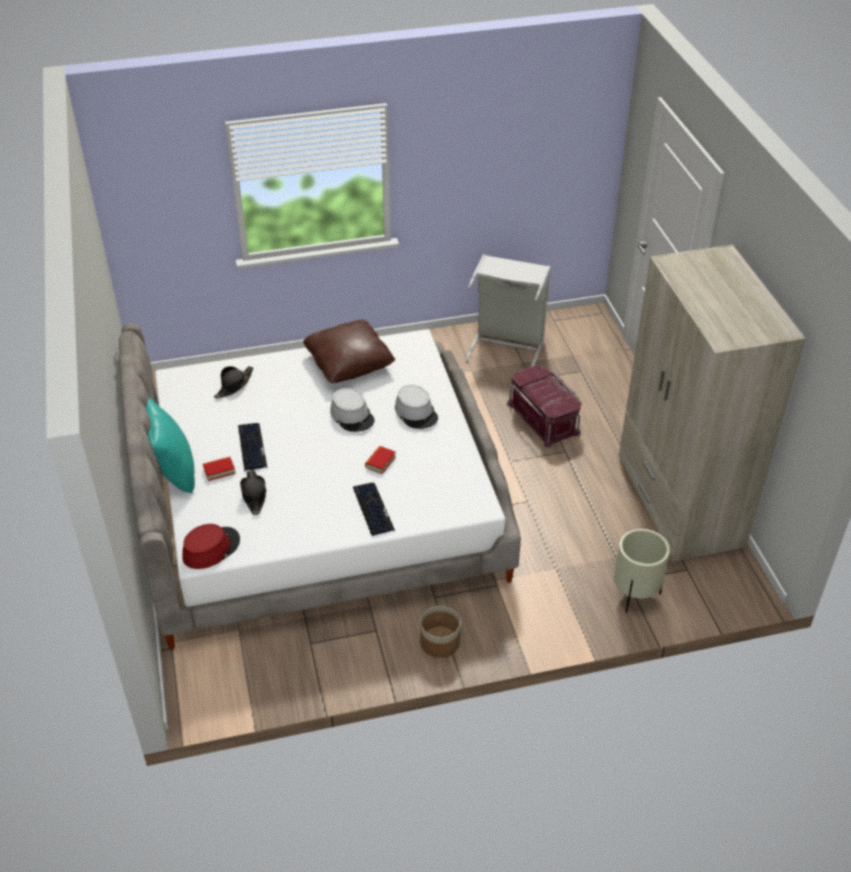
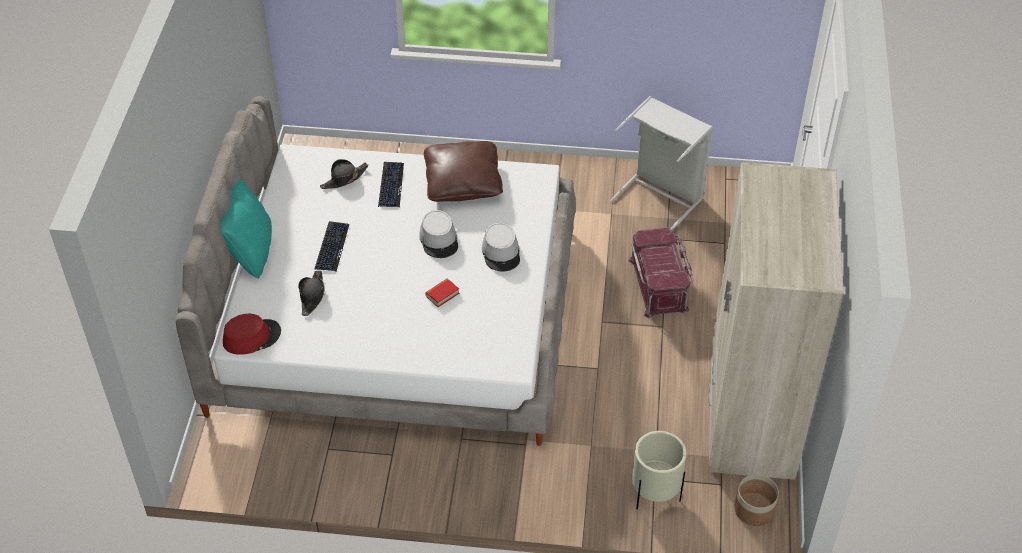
camera: 20 degrees right, 5 degrees up
(219, 470) = (292, 263): book -> none
(373, 509) = (412, 340): keyboard -> keyboard (391, 185)
(439, 642) = (444, 484): planter -> planter (753, 510)

